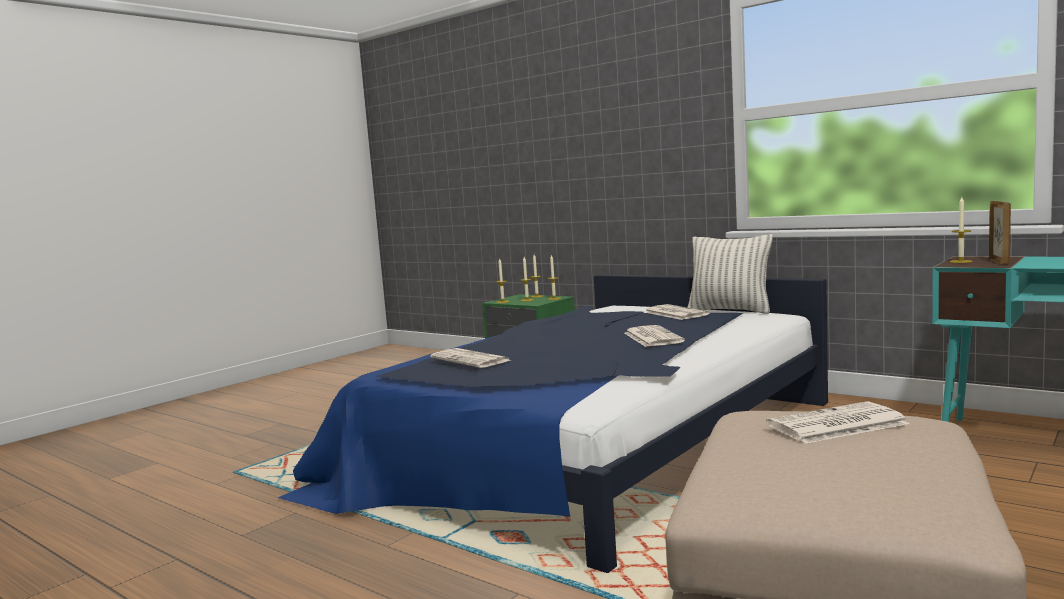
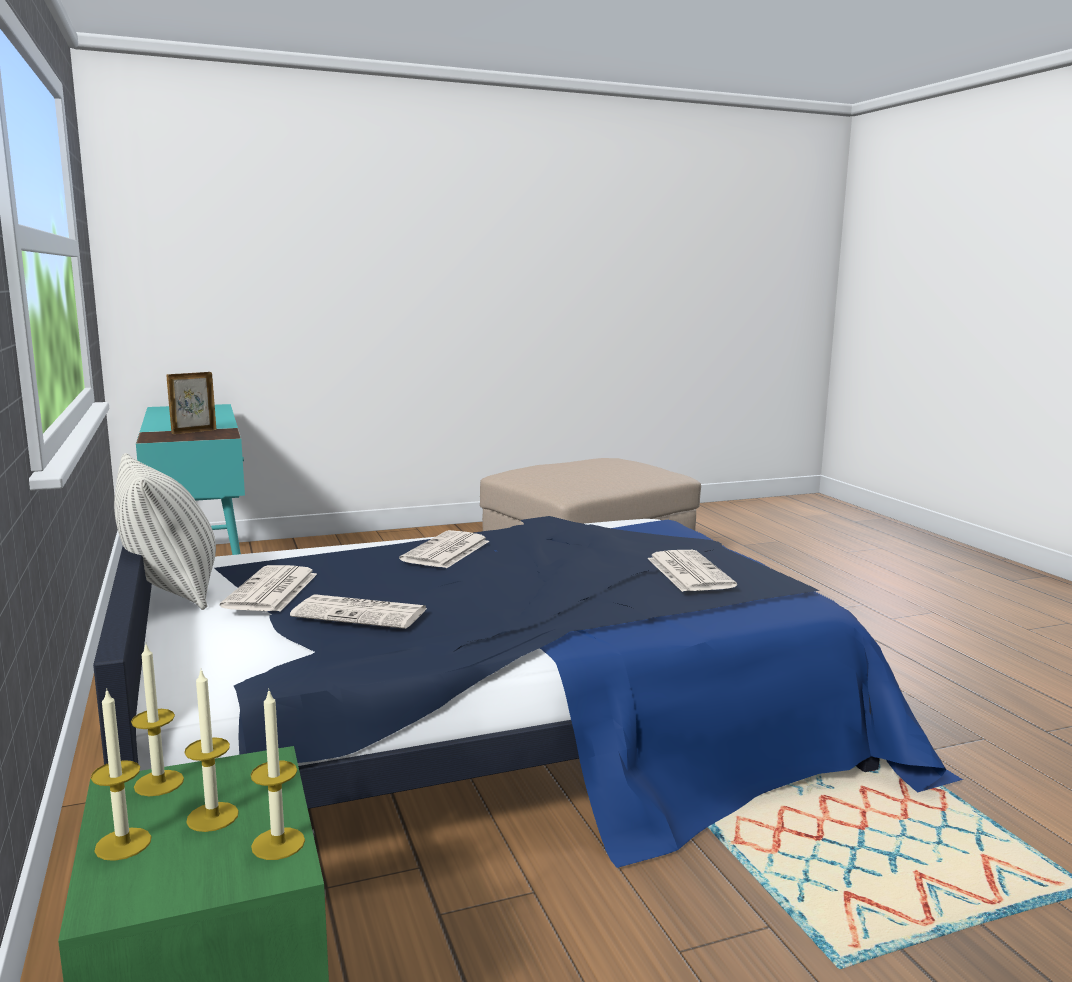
camera: 150 degrees left, 5 degrees up
(836, 425) = (559, 473): newspaper -> newspaper (362, 613)
(961, 261) = (194, 437): candle -> none

